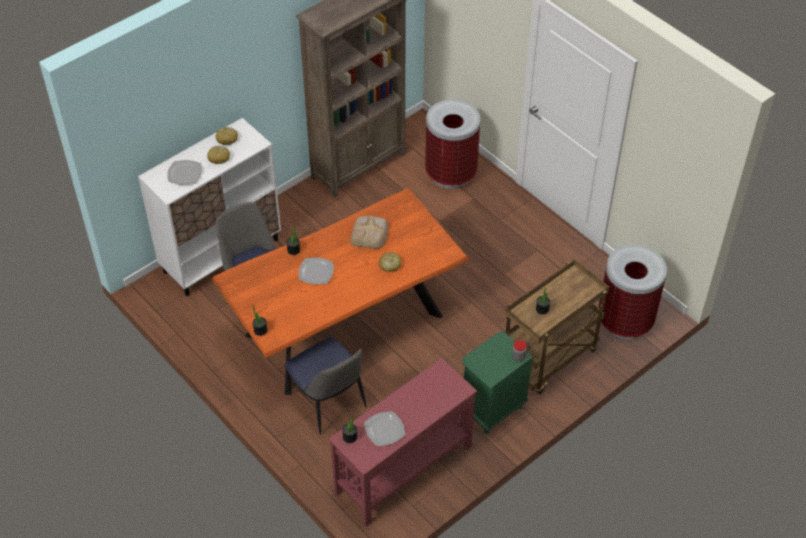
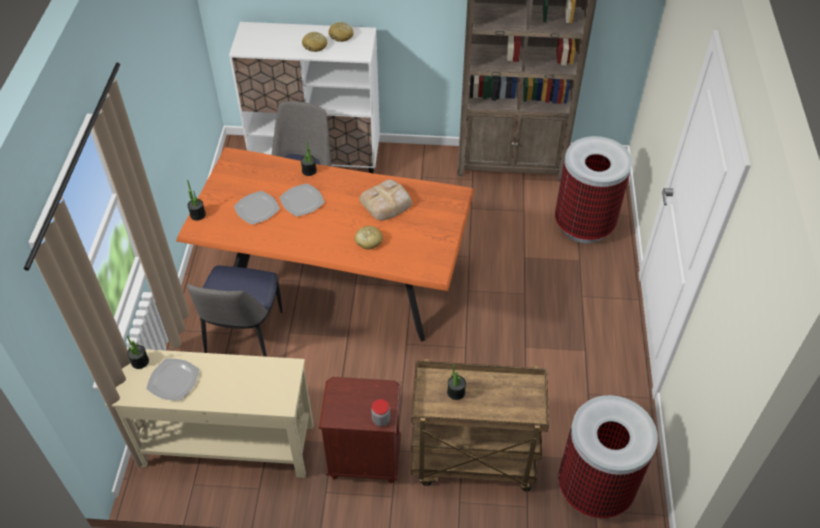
camera: 45 degrees right, 0 degrees up
(184, 174) = (273, 41): plate -> plate (256, 209)
(402, 469) = (226, 444): red console table -> beige console table
(491, 409) = (364, 459): green nightstand -> brown nightstand

